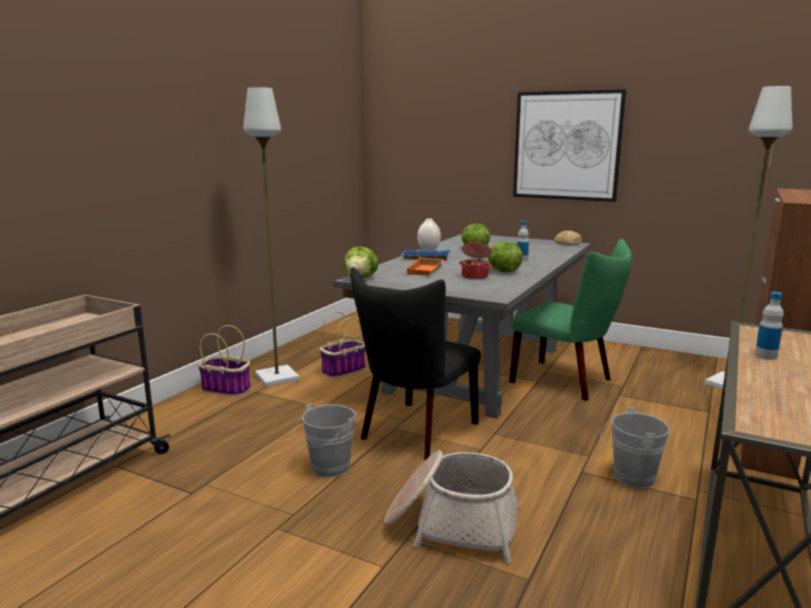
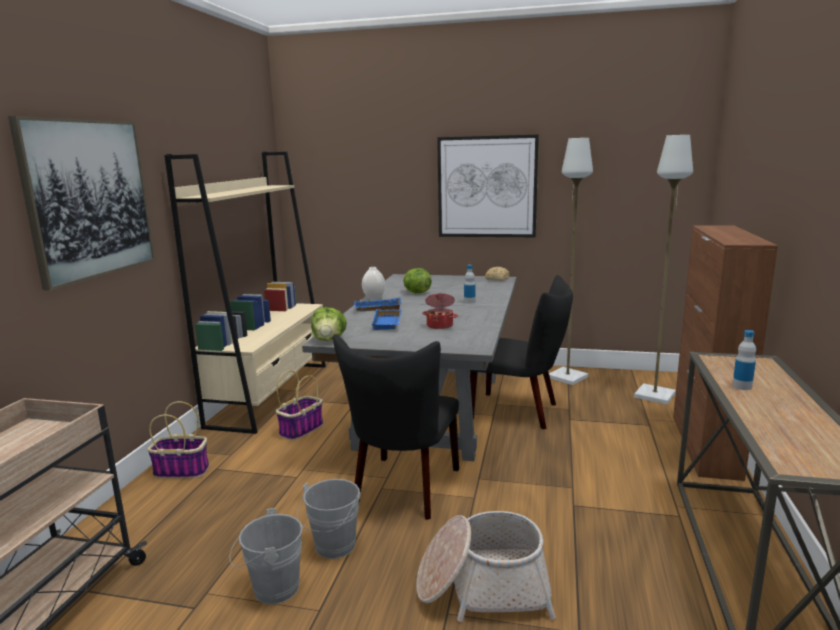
camera: 15 degrees left, 0 degrees up
(162, 132) = (89, 199): none -> picture
(276, 377) = (232, 448): grey floor lamp -> grey floor lamp (566, 377)
(330, 338) = (271, 393): none -> beige bookcase
(426, 271) = (388, 323): orange tray -> blue tray
(503, 271) = (462, 317): lettuce -> none
(567, 381) = (519, 411): green chair -> black chair
(629, 477) = (615, 503): grey bucket -> grey bucket (271, 589)

